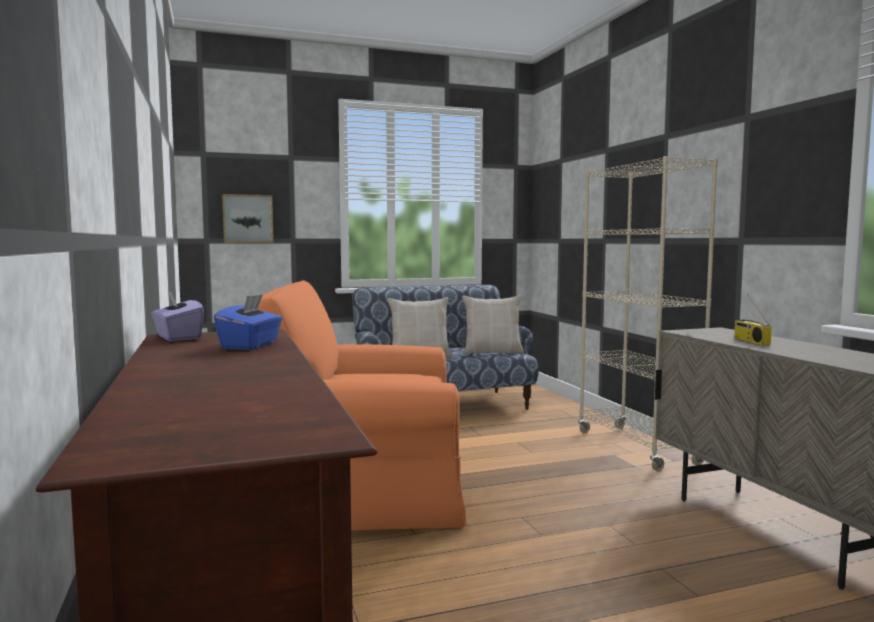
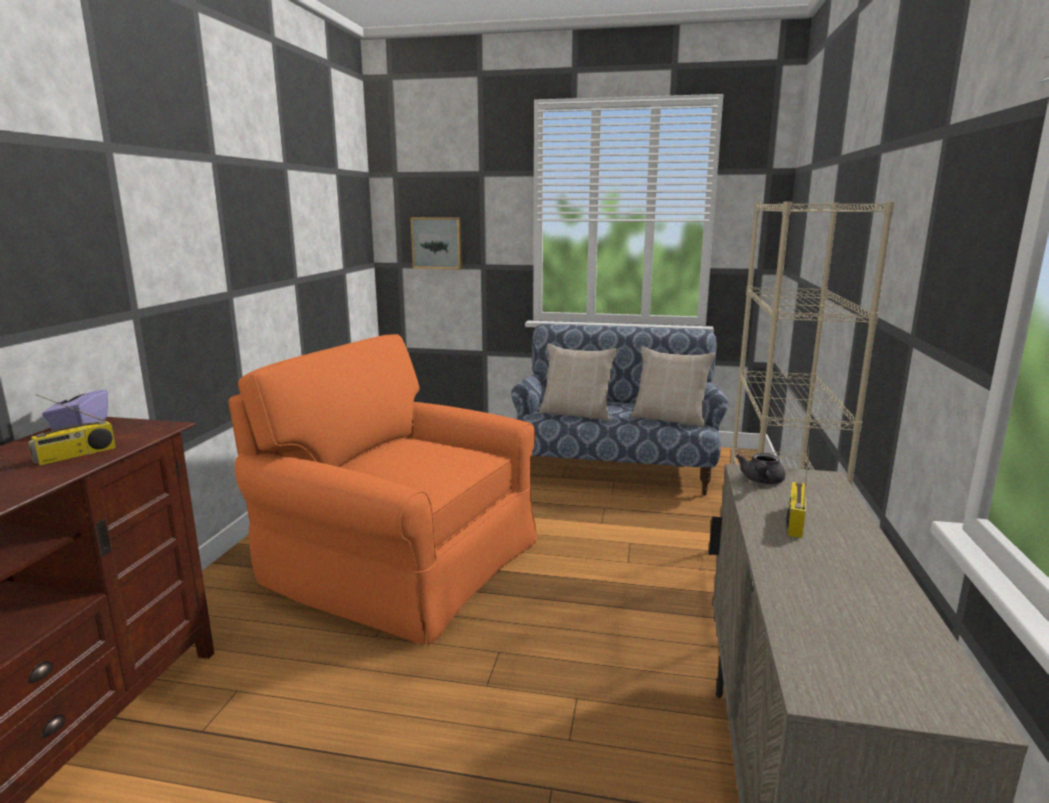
camera: 30 degrees right, 10 degrees up
(250, 346) = (75, 455): blue tissue box -> radio
(696, 333) = (761, 481): none -> grey teapot

